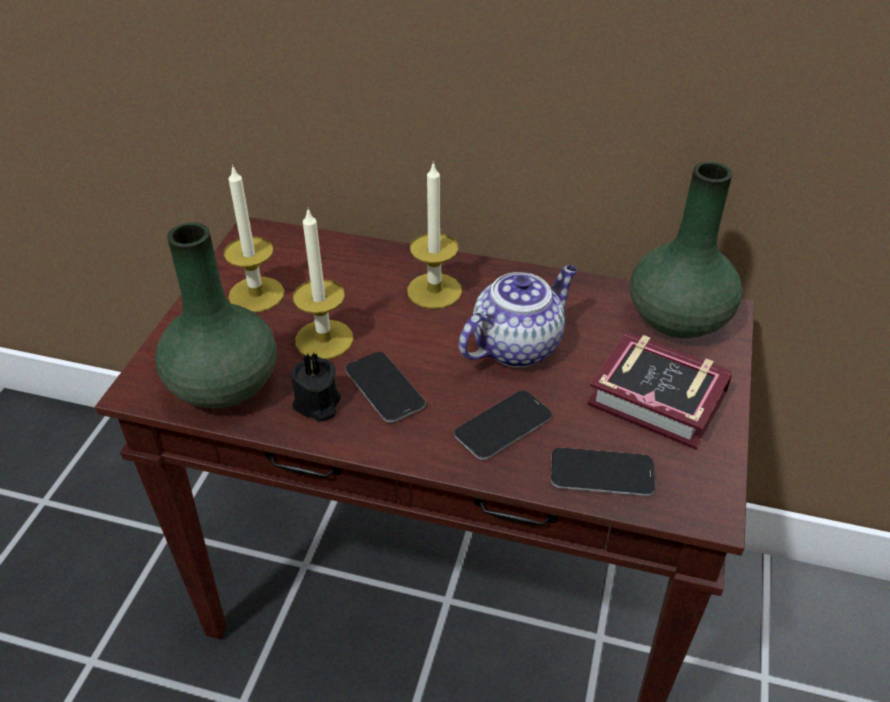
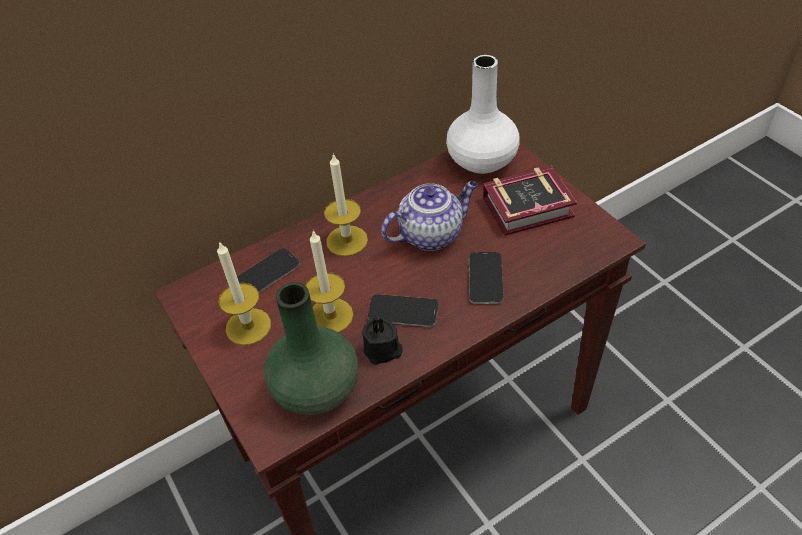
camera: 45 degrees left, 5 degrees up
(517, 345) = (431, 234): teapot -> teapot turned 60 degrees clockwise
(602, 473) = (556, 261): phone -> phone (267, 273)
(679, 320) = (483, 161): green vase -> white vase

